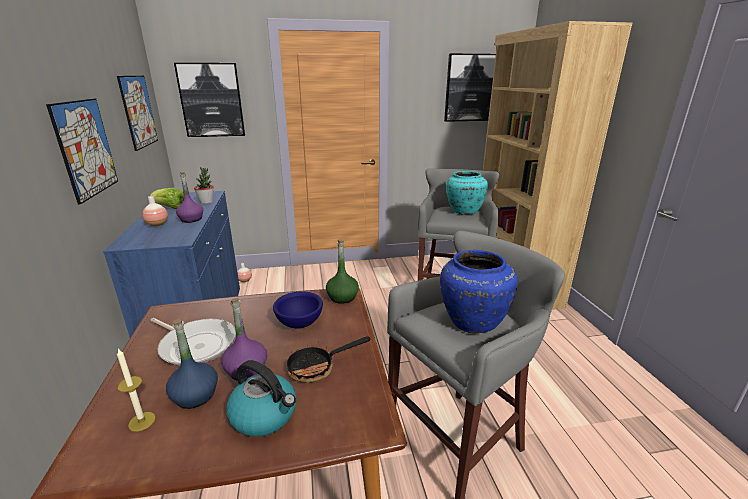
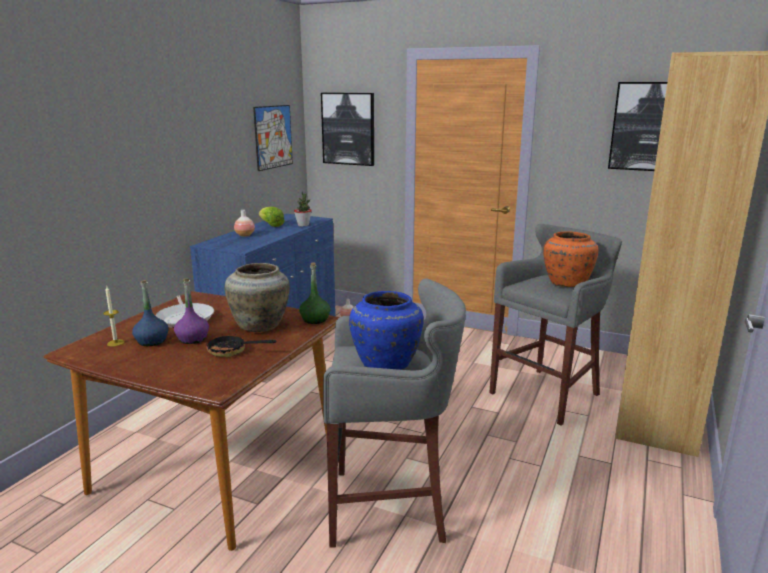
camera: 35 degrees right, 5 degrees down
(86, 148) = (200, 164): picture -> none
(191, 219) = (272, 236): purple bottle -> none
(265, 415) = (171, 361): kettle -> none
(300, 323) = (261, 326): blue bowl -> beige vase
(464, 211) = (567, 283): turquoise vase -> orange vase

